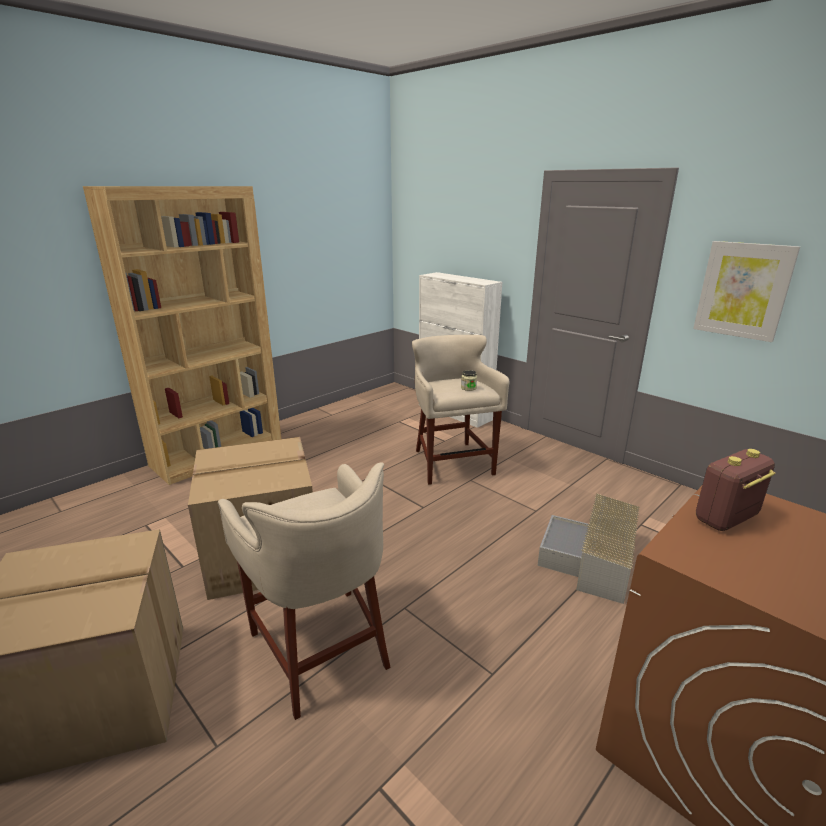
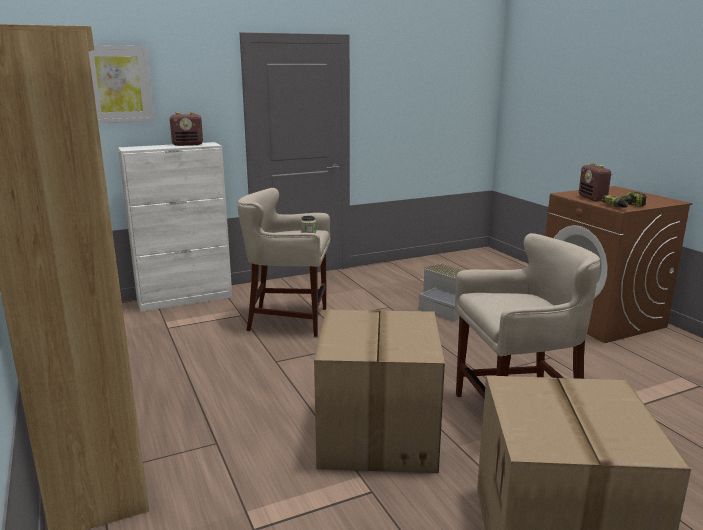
camera: 70 degrees left, 5 degrees down
(473, 279) = (188, 144): none -> radio
(696, 557) = (625, 207): none -> power drill
(743, 290) = (400, 115): picture -> picture (118, 84)

